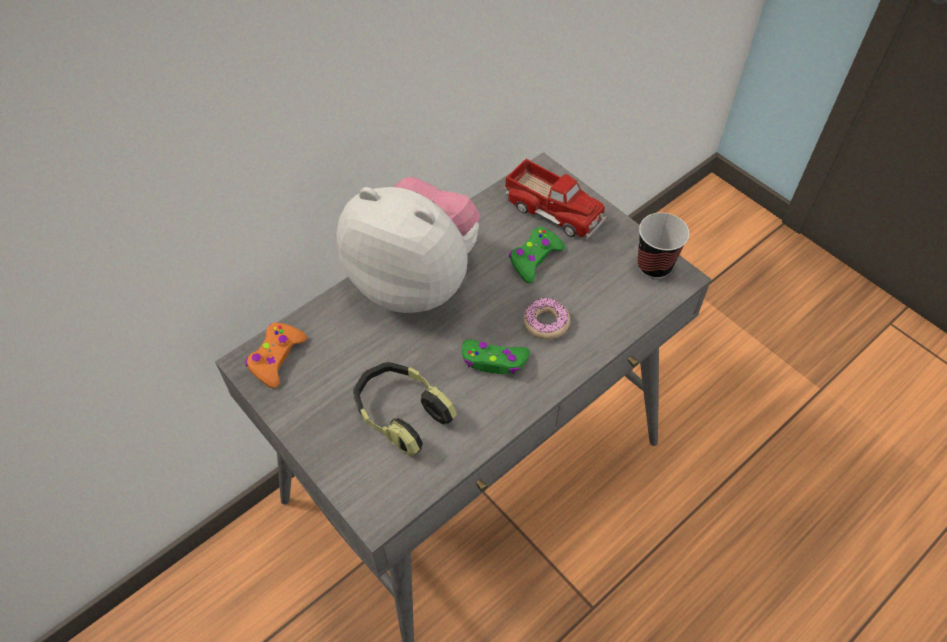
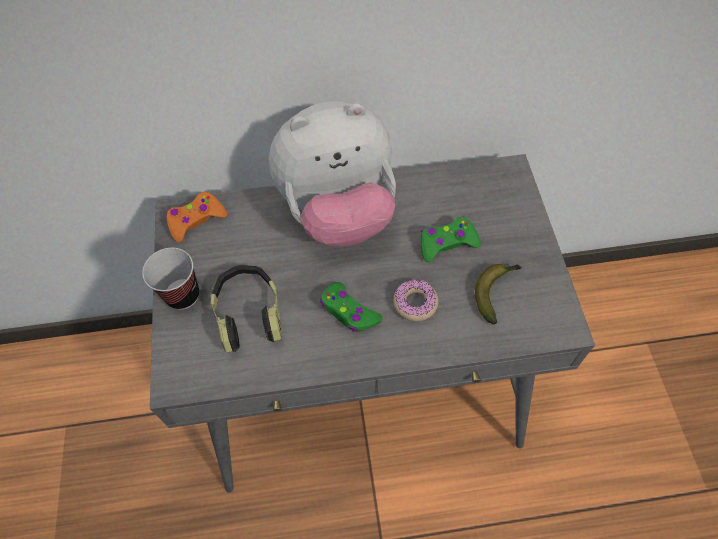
camera: 35 degrees right, 5 degrees up
(416, 280) = (339, 212): plush toy -> plush toy turned 105 degrees clockwise
(554, 209) = (496, 208): toy truck -> none
(605, 278) = (496, 291): none -> banana
(654, 266) = (548, 304): cup -> cup (182, 295)

